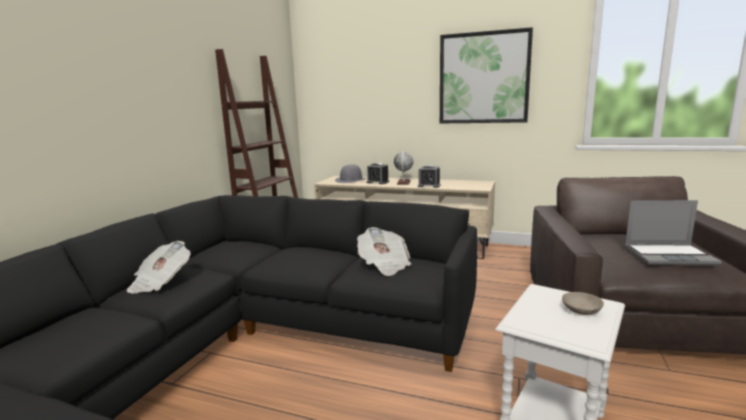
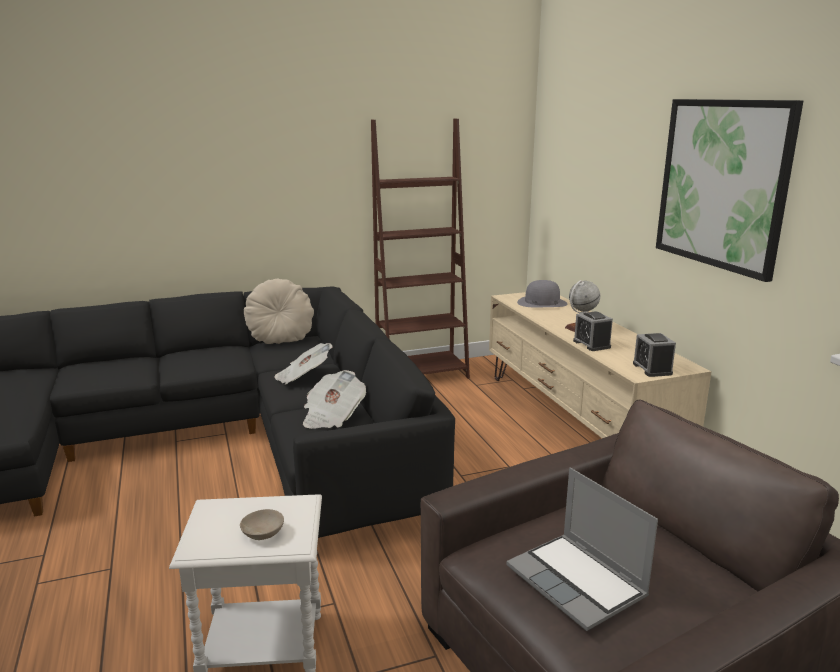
camera: 50 degrees right, 5 degrees up
(160, 282) = (200, 355): newspaper -> newspaper (303, 378)
(208, 250) = (281, 340): none -> beige pillow
(377, 182) = (556, 316): alarm clock -> alarm clock (652, 369)

